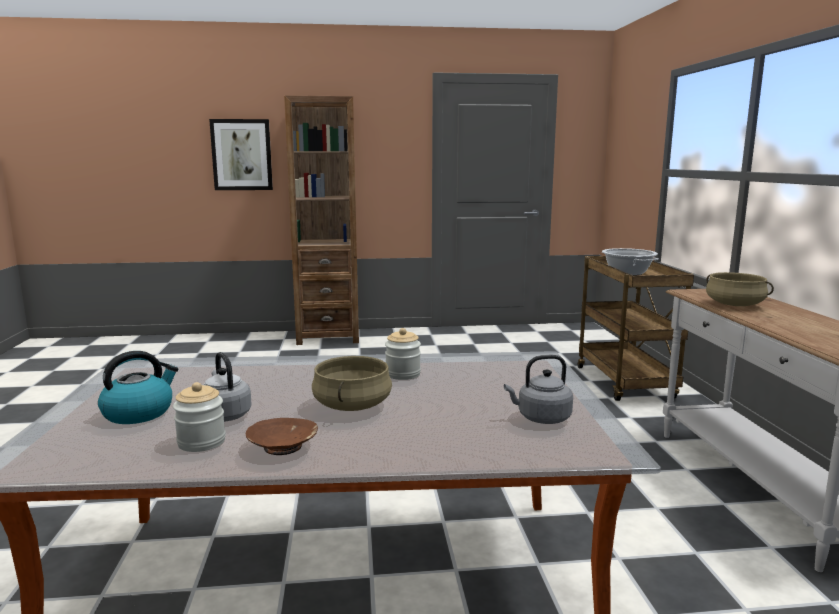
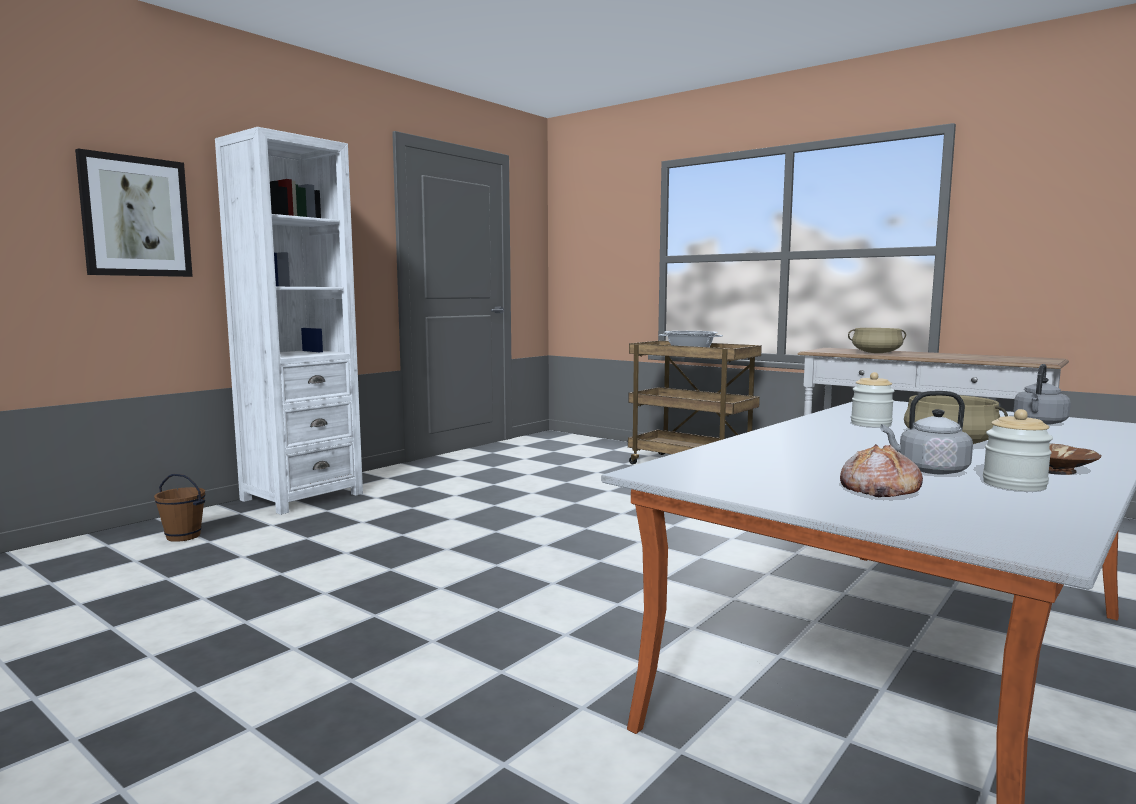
camera: 45 degrees left, 5 degrees down
(139, 413) = (878, 489): kettle -> bread
(237, 345) = (184, 536): none -> brown bucket
(328, 336) = (302, 497): brown bookcase -> white bookcase

